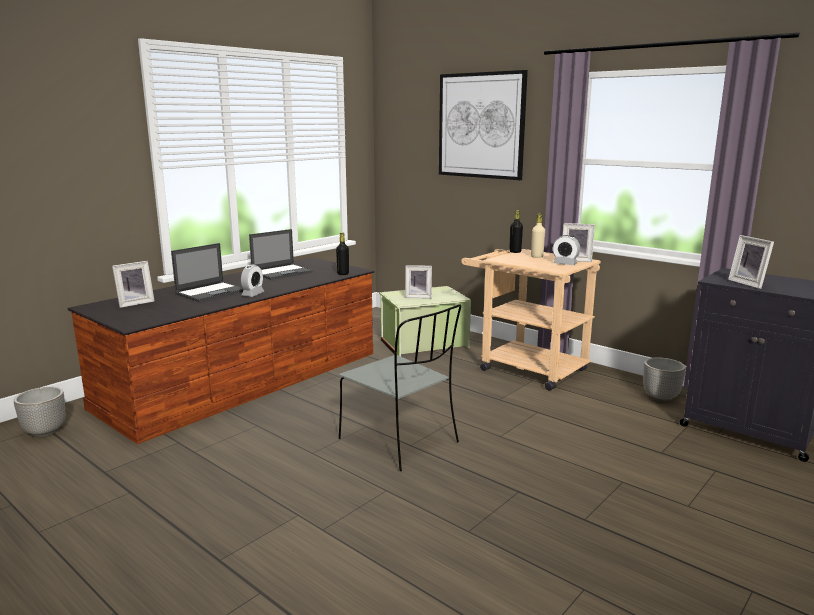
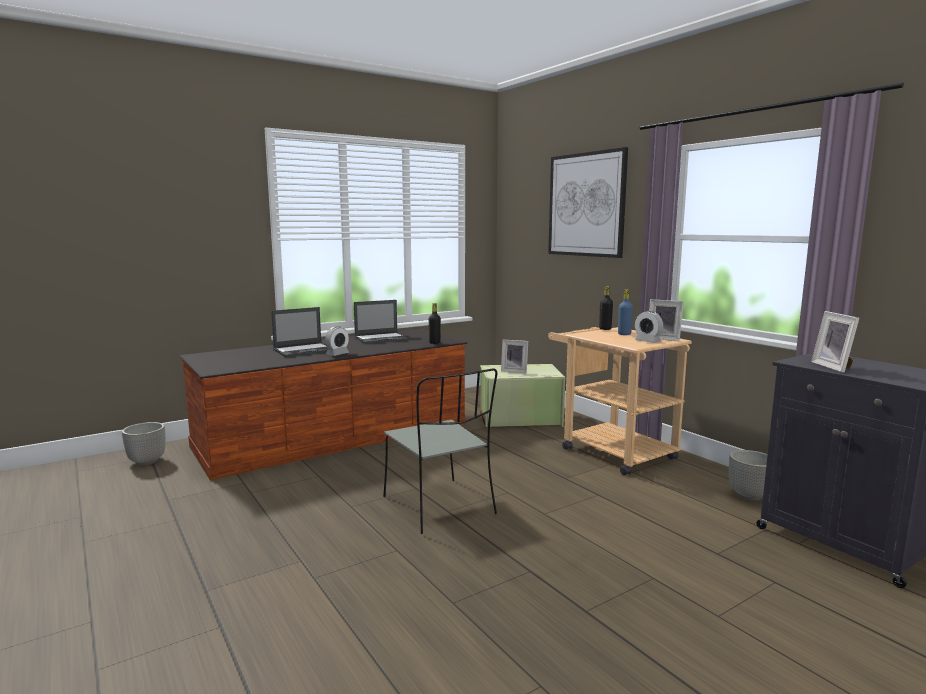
camera: 15 degrees right, 5 degrees down
(135, 303) = (234, 355): picture frame -> none
(537, 256) = (624, 334): beige bottle -> blue bottle

